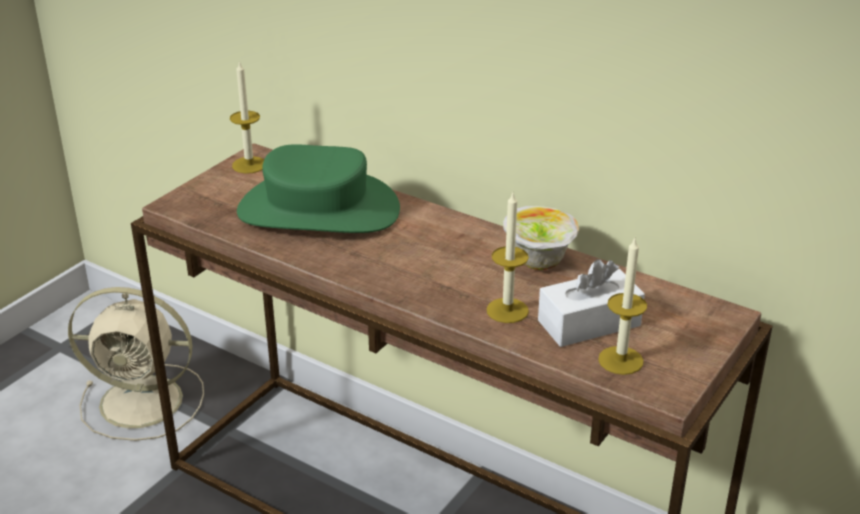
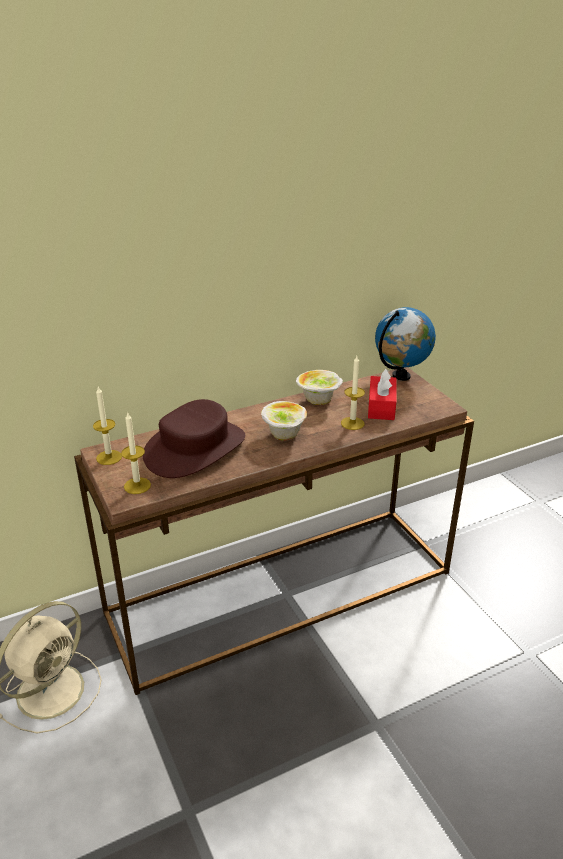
camera: 60 degrees left, 0 degrees up
(318, 210) = (195, 448): green hat -> brown hat
(412, 262) = (283, 435): none -> bowl
(589, 323) = (381, 406): white tissue box -> red tissue box
(620, 360) = (416, 409): candle -> candle (137, 485)
(715, 316) = (401, 376): none -> globe

